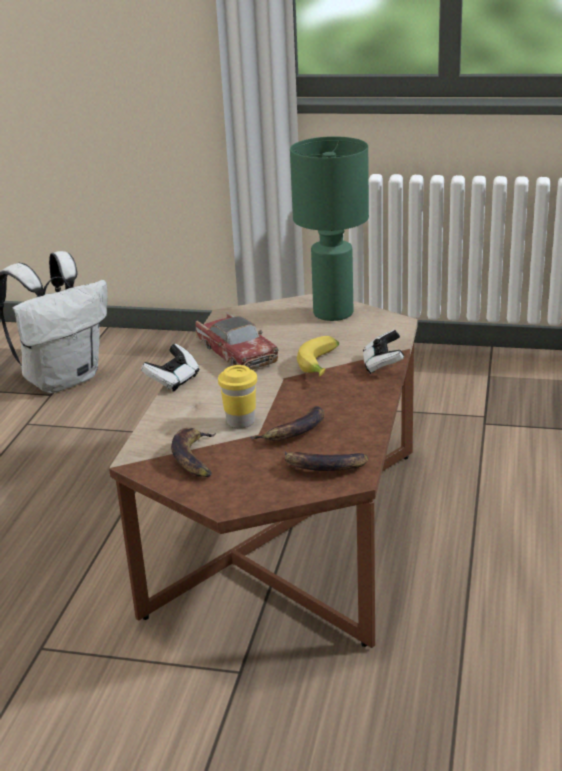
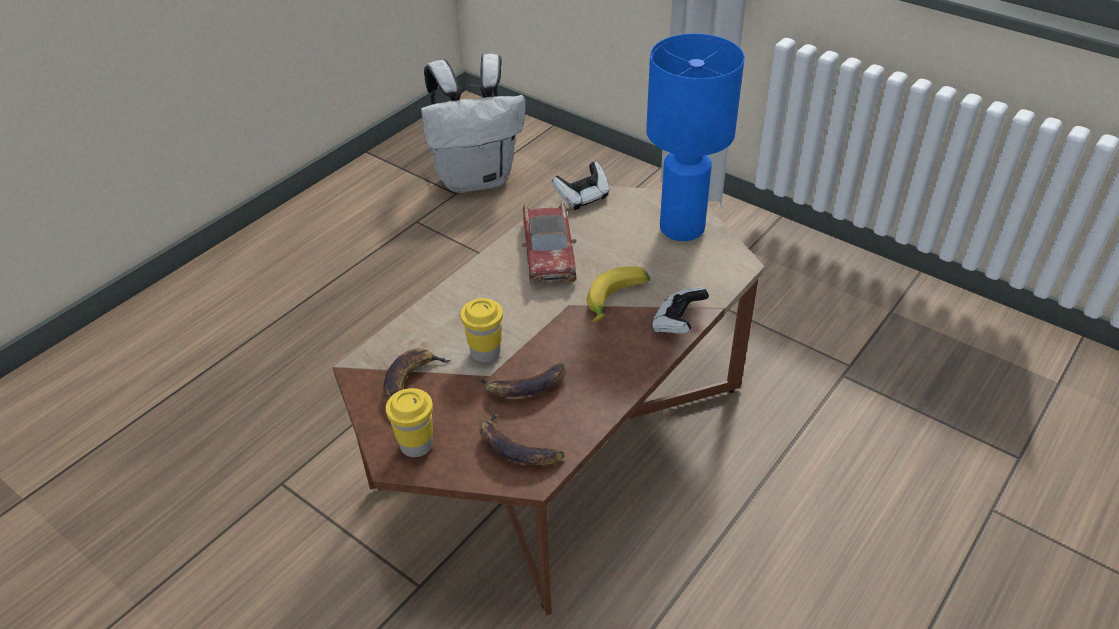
camera: 25 degrees right, 15 degrees up
(173, 381) = (465, 271): game controller -> game controller (582, 197)
(235, 490) = (416, 445): none -> yellow cup
(334, 313) = (683, 228): green table lamp -> blue table lamp

